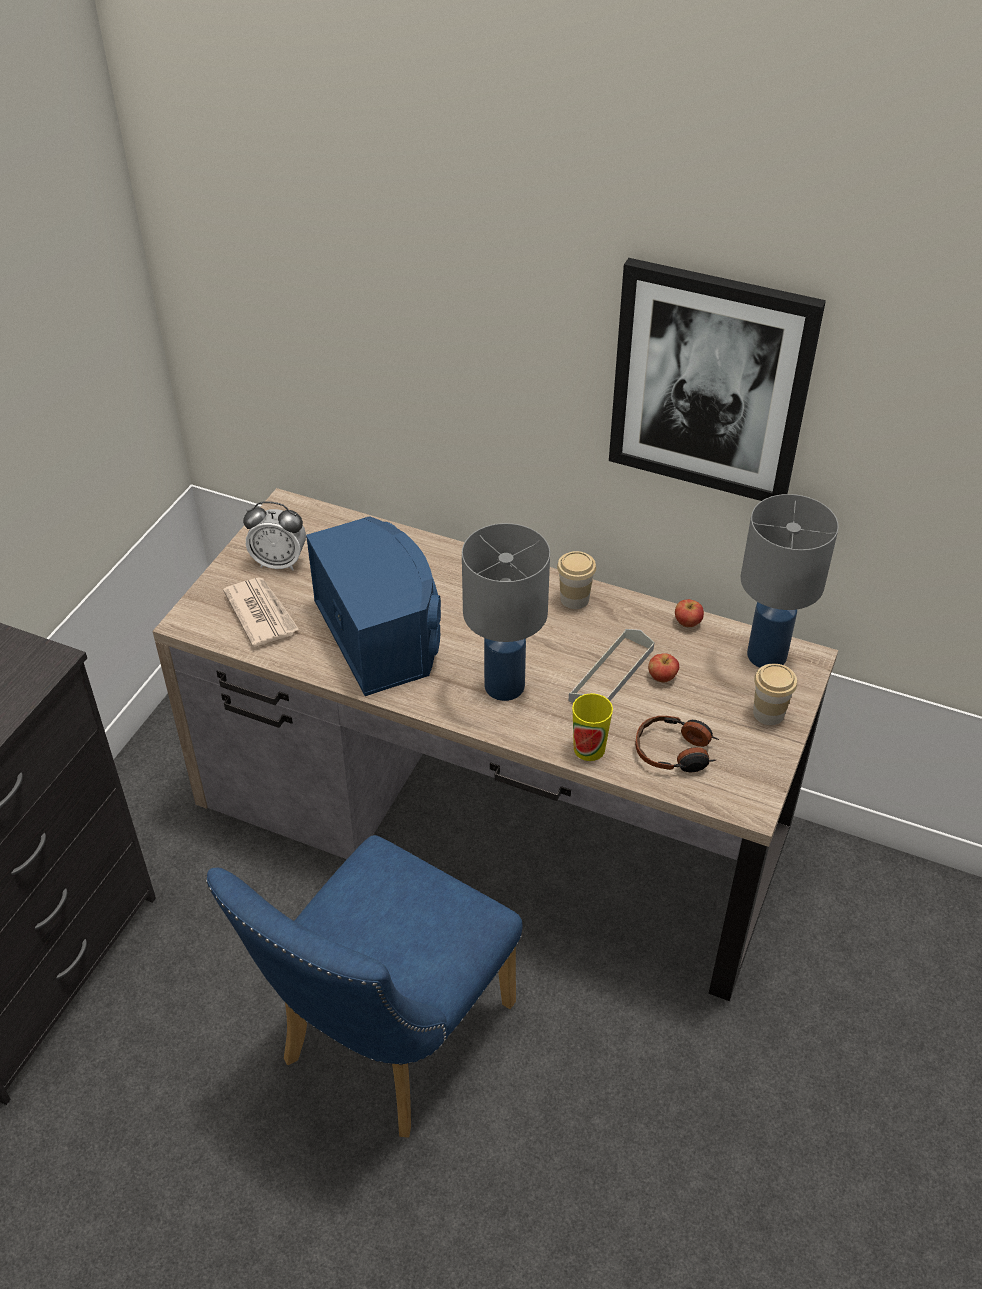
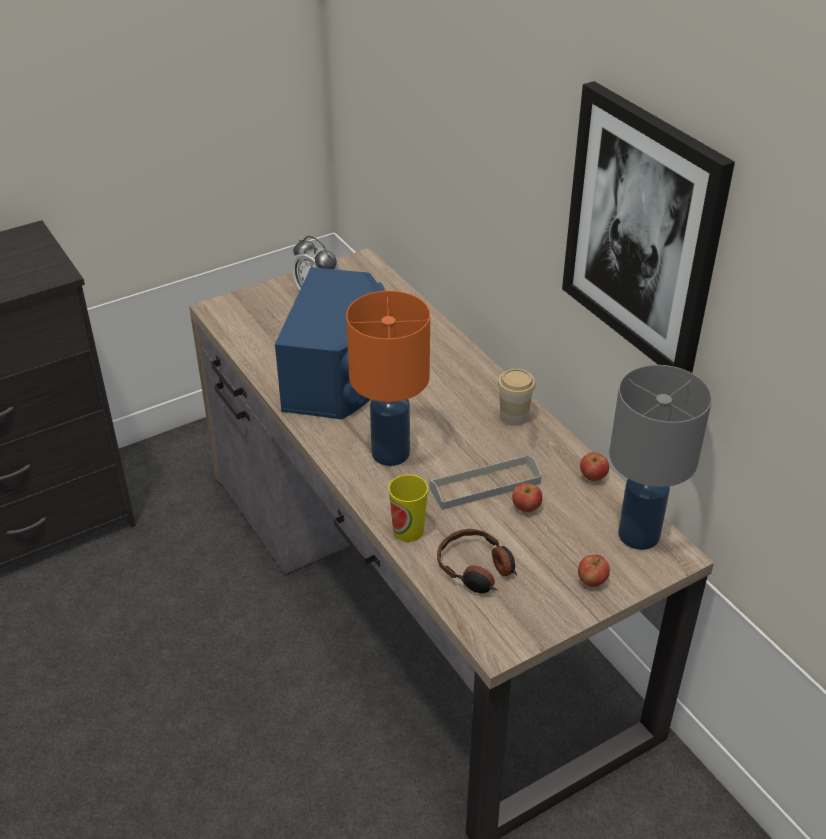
camera: 35 degrees right, 5 degrees down
(261, 613) = (270, 325): newspaper -> none
(385, 1042) = (190, 713): blue chair -> none
(505, 686) = (391, 454): grey table lamp -> orange table lamp
(768, 713) = (591, 581): cup -> apple

